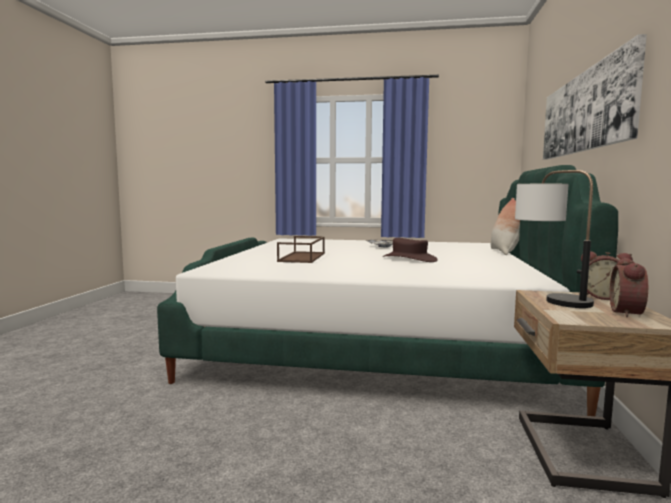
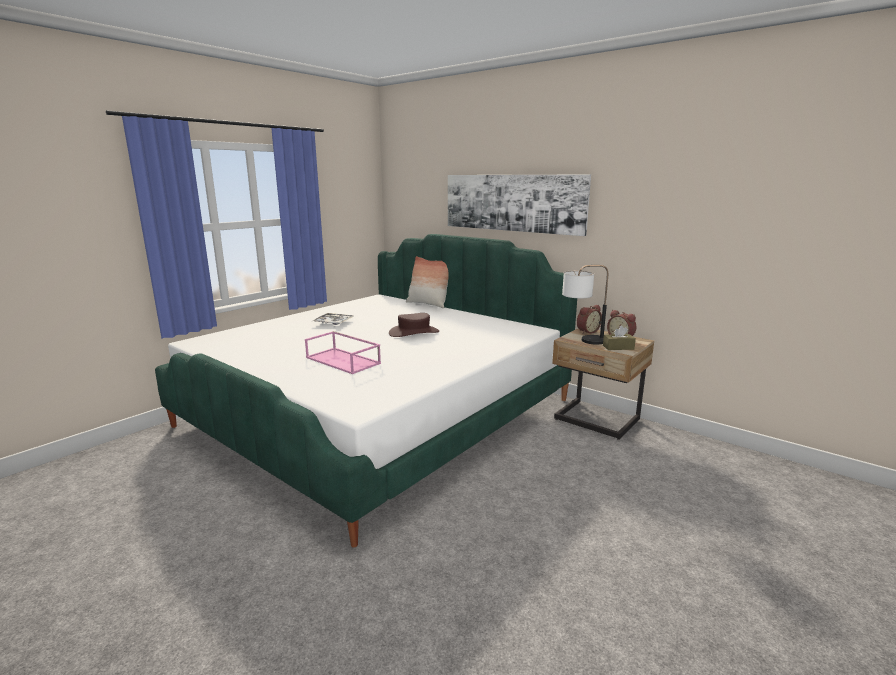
camera: 60 degrees left, 10 degrees up
(303, 257) = (344, 360): brown tray -> pink tray
(576, 314) = (618, 347): none -> brown tissue box

